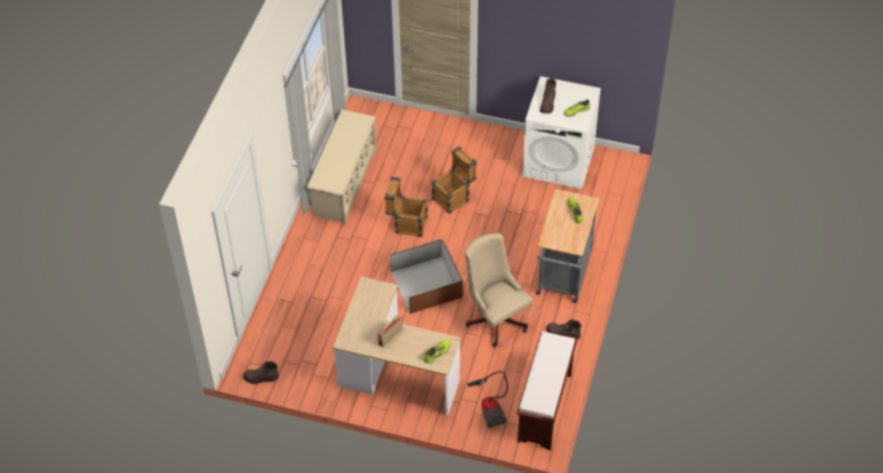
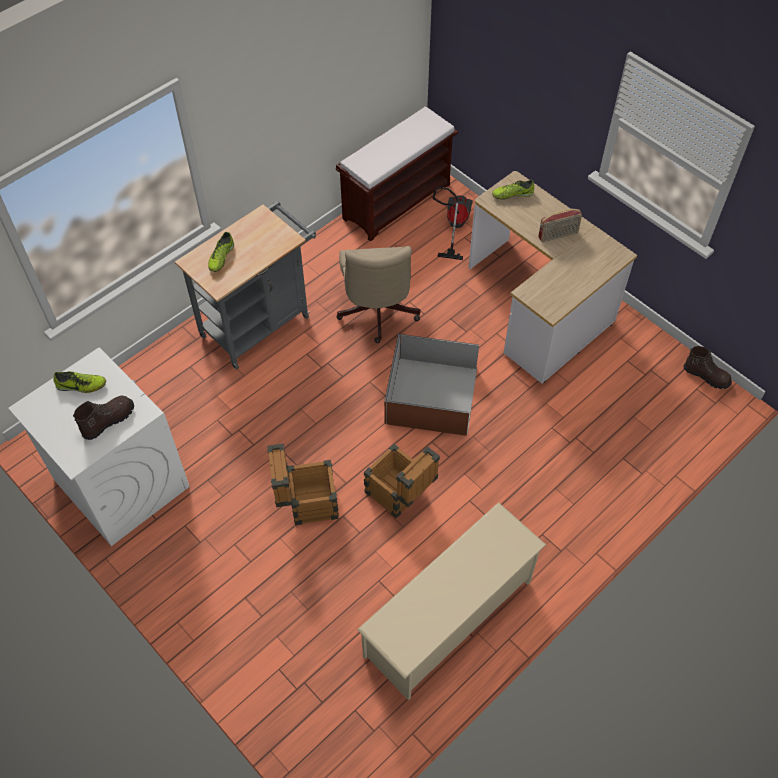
camera: 150 degrees left, 5 degrees up
(563, 334) = (316, 261): brown boot -> none

